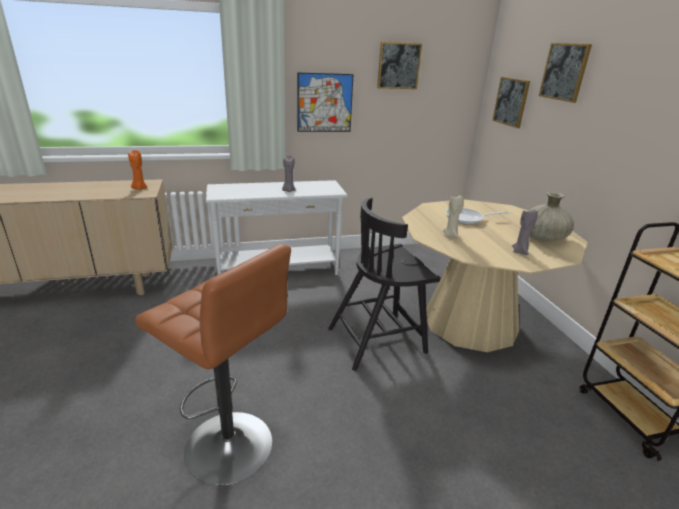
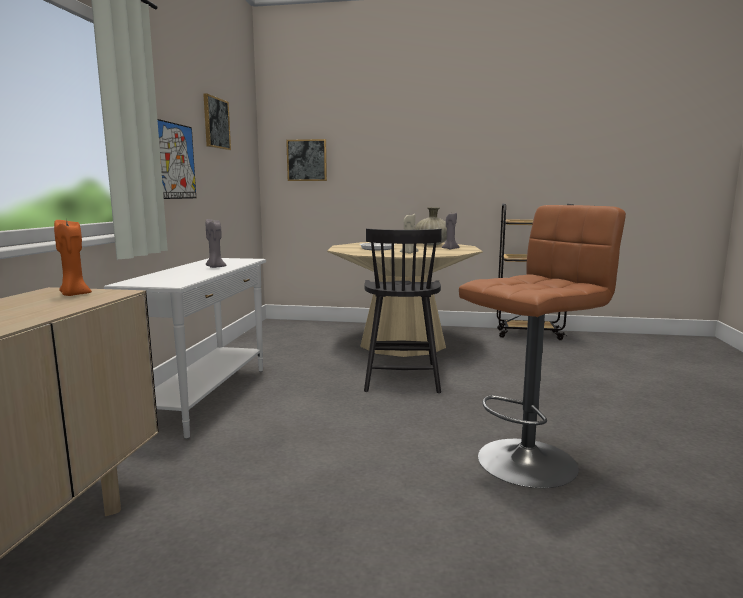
camera: 65 degrees left, 15 degrees down
(564, 72) = (364, 128): picture -> none

